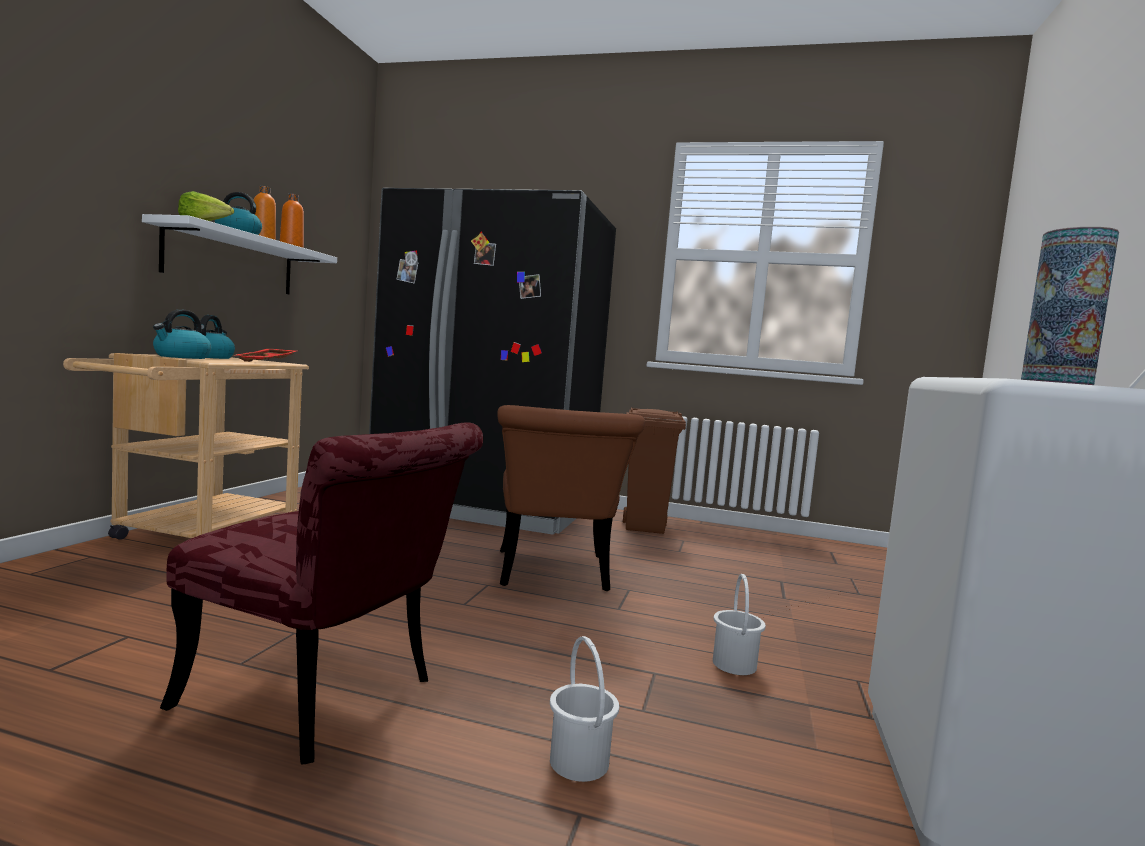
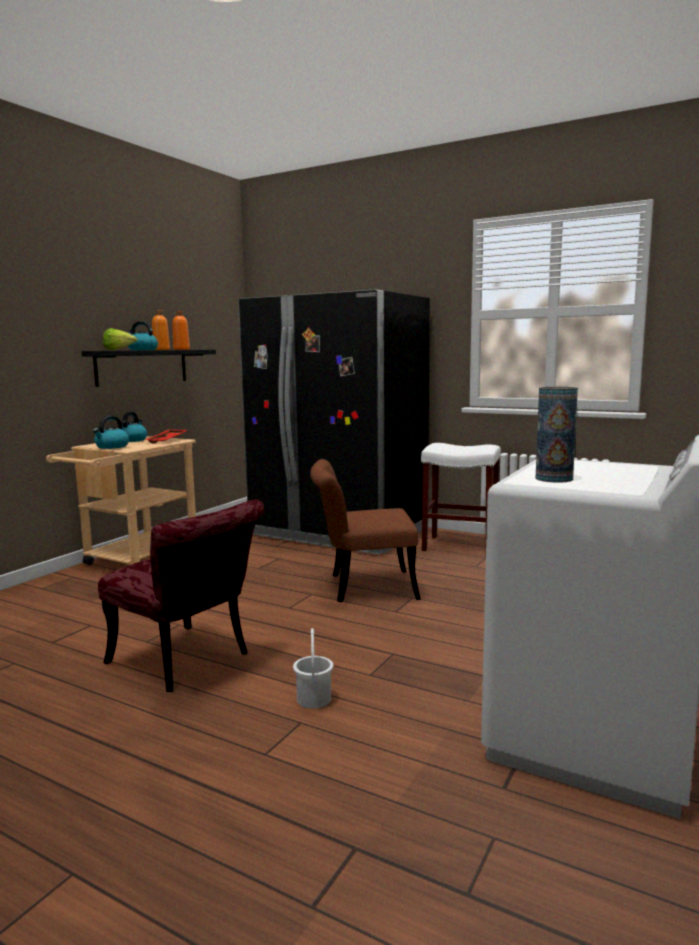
camera: 15 degrees right, 5 degrees up
(232, 261) = (142, 367): white shelf -> black shelf
(553, 575) = (362, 587): brown chair -> brown chair turned 75 degrees clockwise
(645, 527) = (461, 546): brown trash can -> white stool
(735, 664) = (454, 650): white bucket -> none

